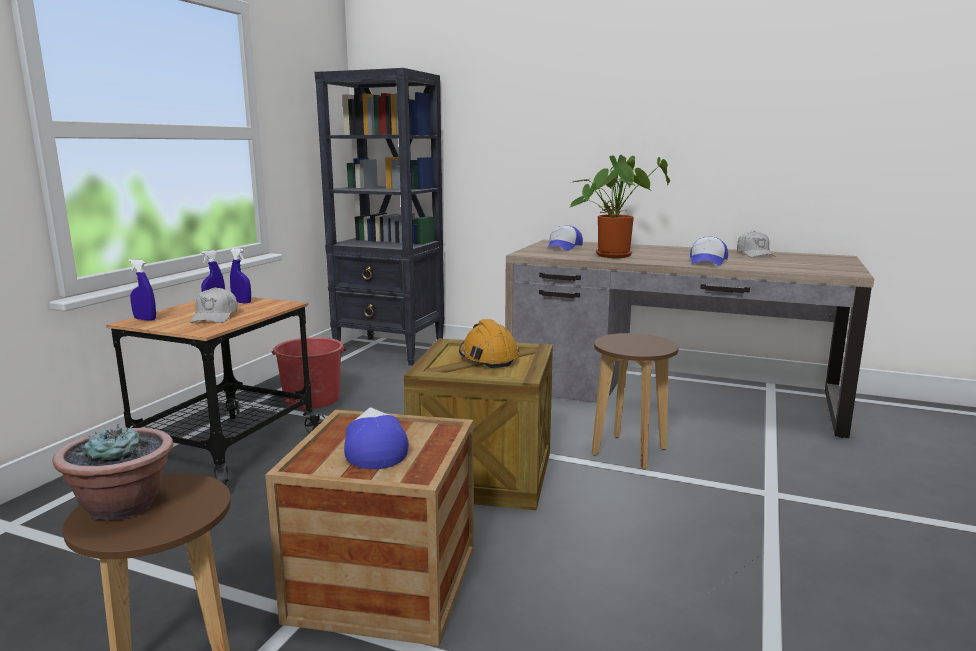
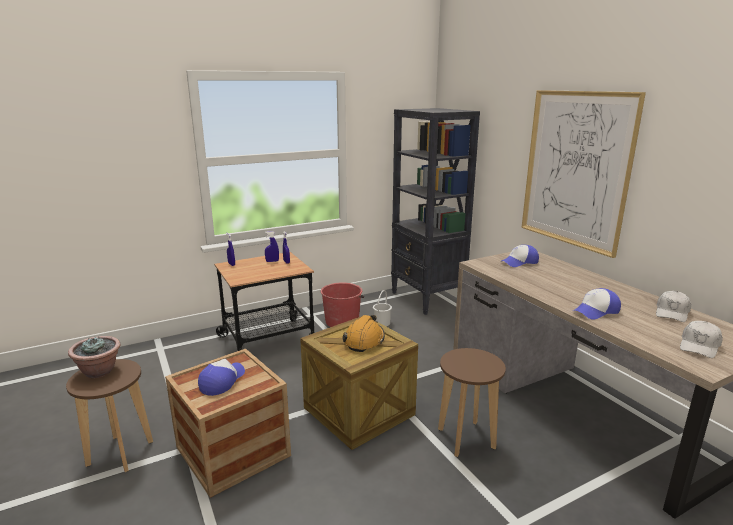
camera: 40 degrees right, 5 degrees up
(215, 317) = (258, 271): white cap -> white cap (699, 346)
(370, 386) = (381, 323): none -> white bucket
(596, 131) = (575, 169): none -> picture
(614, 255) = (537, 281): potted plant -> none

